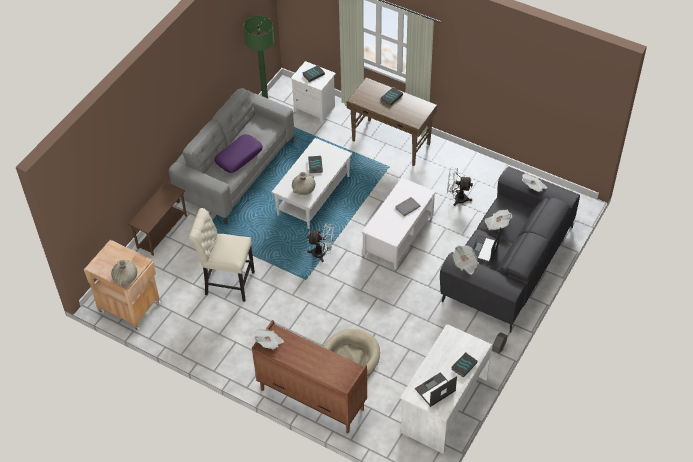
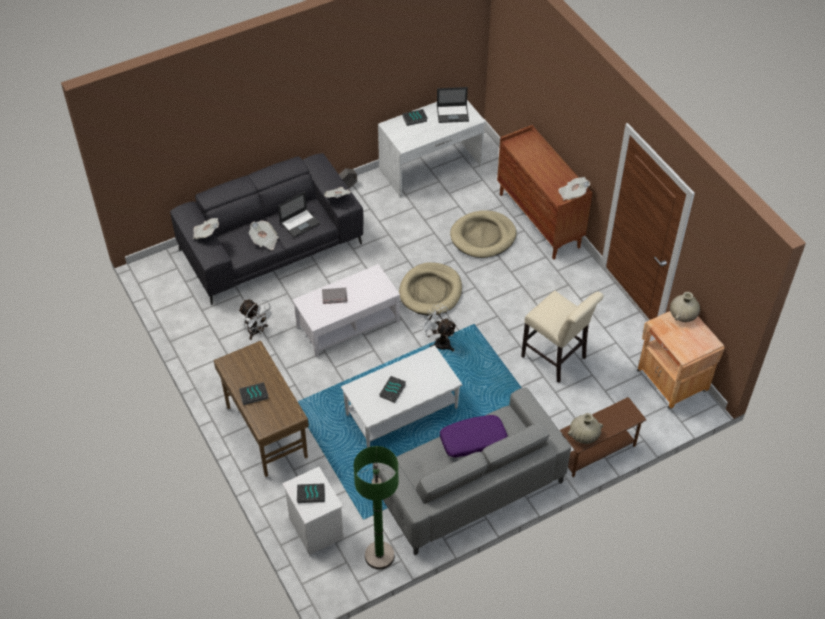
camera: 150 degrees left, 0 degrees up
(304, 190) = (425, 368): beige vase -> beige vase (584, 435)
(357, 289) = (430, 291): none -> beige dog bed

